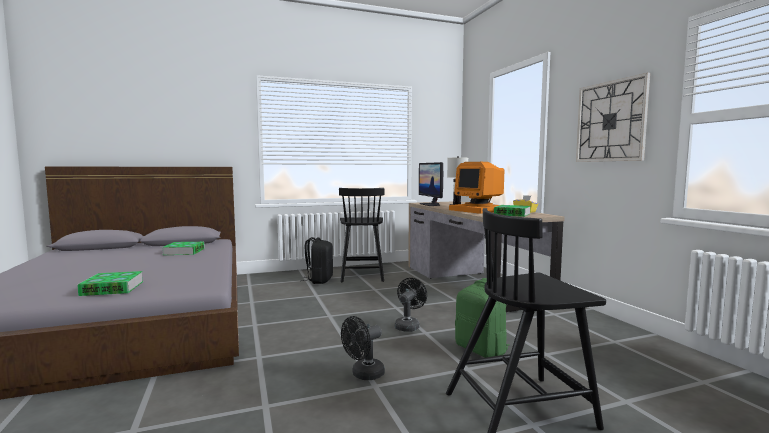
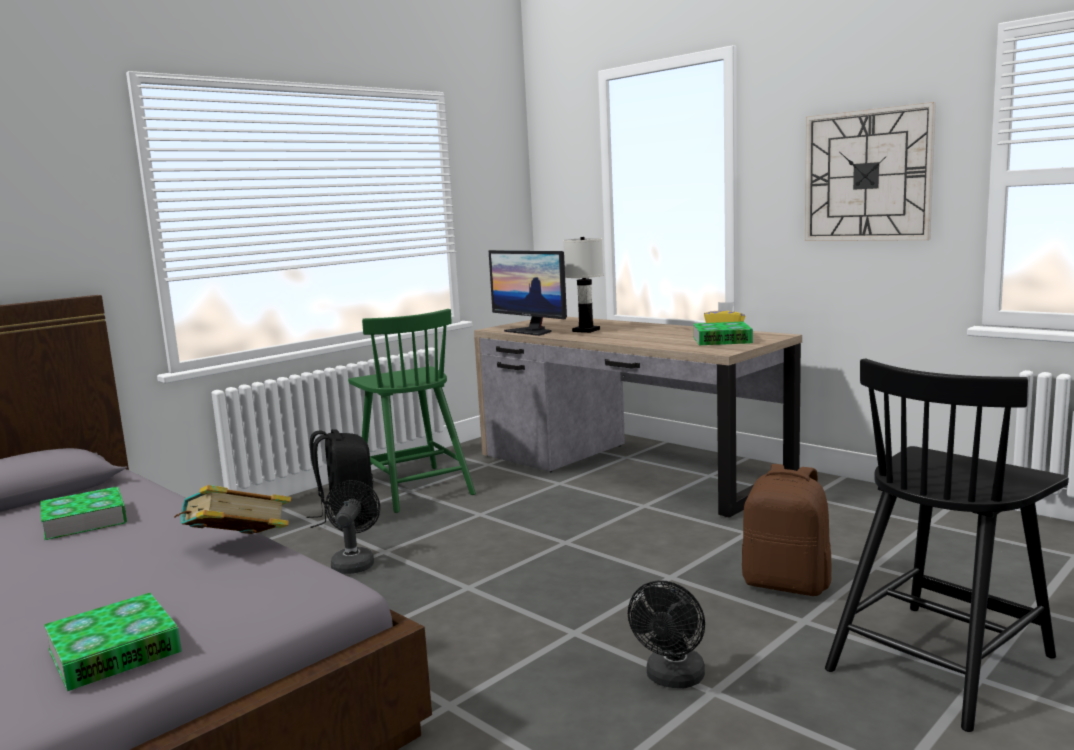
camera: 25 degrees left, 5 degrees up
(210, 267) = (237, 547): none -> book
(362, 274) = (414, 488): black chair -> green chair
(408, 325) = (628, 571): black fan -> black fan (354, 562)
(479, 210) = (648, 336): monitor -> none
(482, 350) = (787, 584): green backpack -> brown backpack

